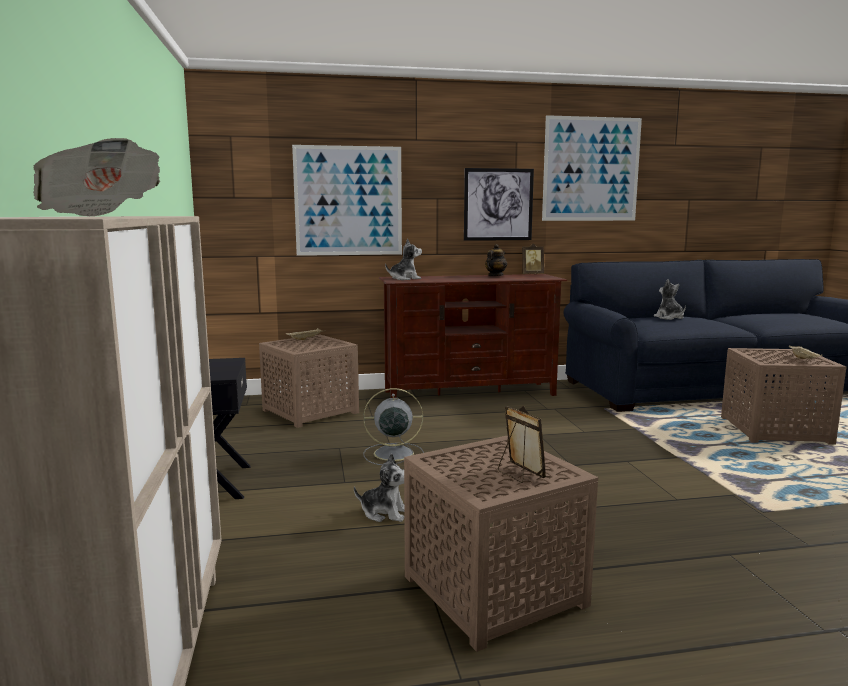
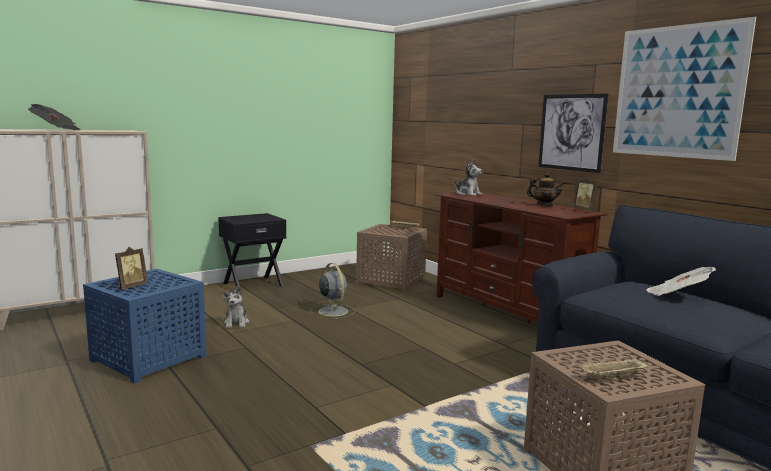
camera: 65 degrees right, 0 degrees up
(348, 201) = (463, 125): picture -> none
(490, 590) = (149, 357): brown side table -> blue side table
(669, 318) = (677, 296): plush toy -> newspaper

